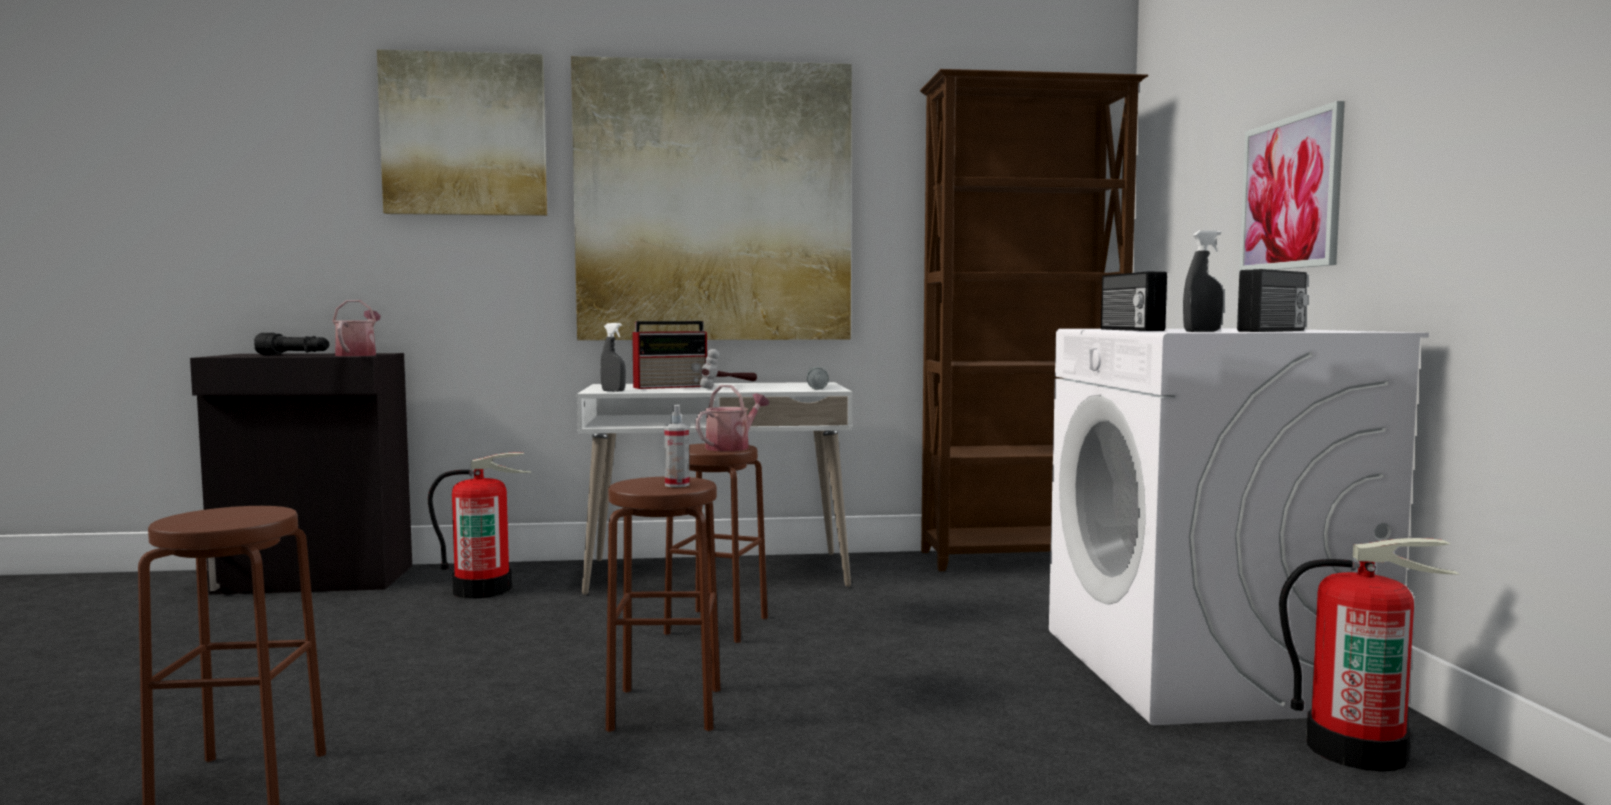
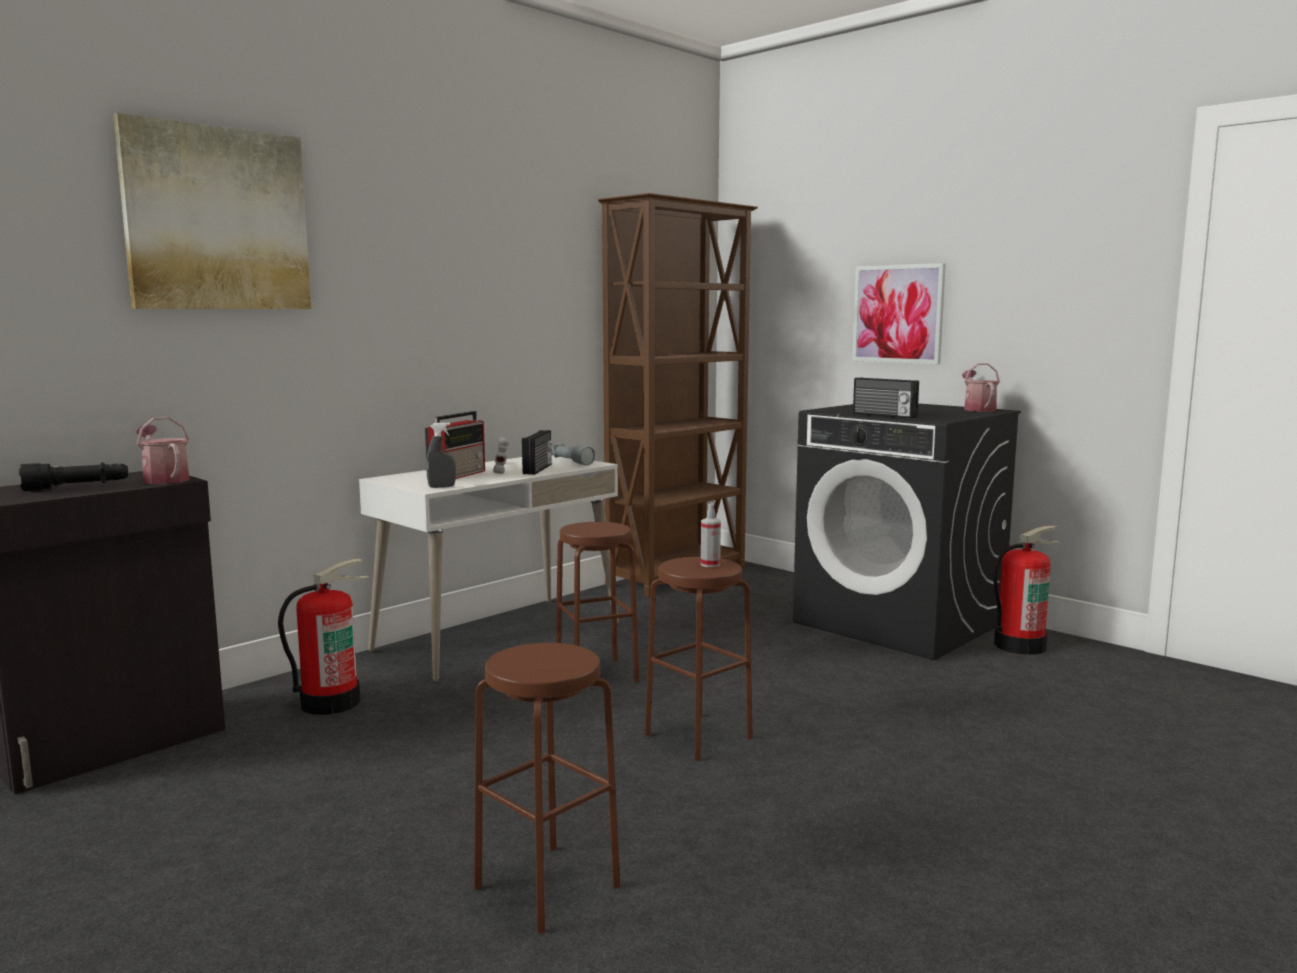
camera: 40 degrees left, 5 degrees up
(714, 203) = (452, 295): picture -> none
(732, 447) = (604, 526): watering can -> watering can (978, 409)
(1202, 331) = (946, 418): grey spray bottle -> none
(1206, 669) = (900, 623): white washing machine -> black washing machine
(1273, 331) = (961, 414): radio -> radio (538, 469)

